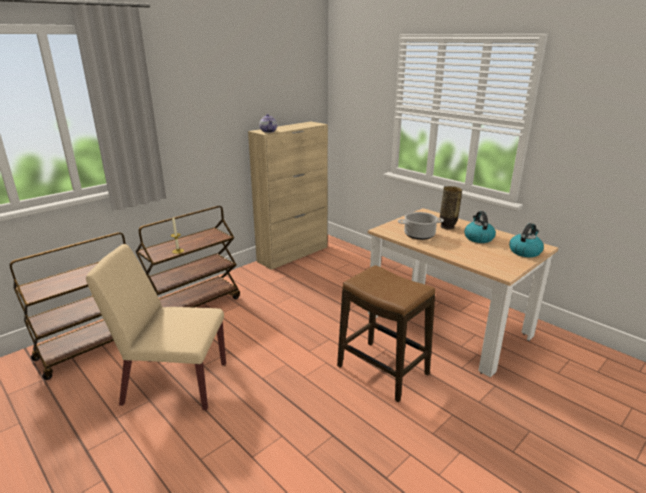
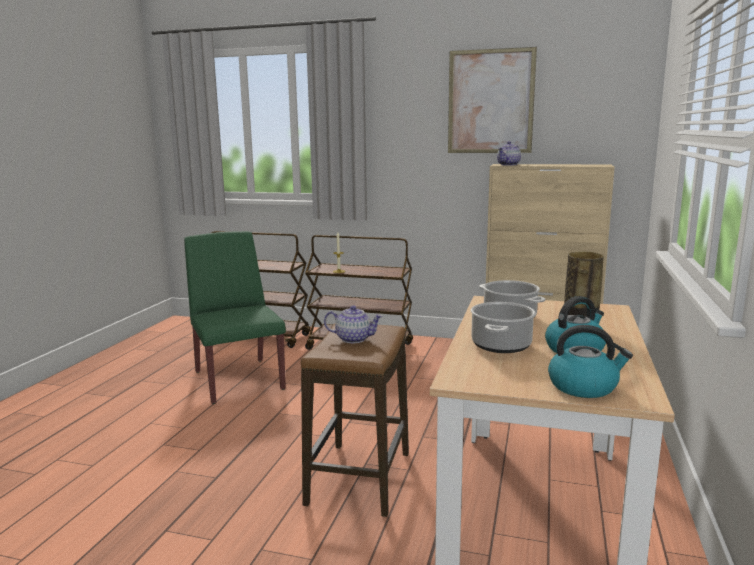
camera: 60 degrees right, 10 degrees down
(174, 383) = (238, 379): beige chair -> green chair
(240, 82) = (490, 102): none -> picture
(384, 284) = (354, 339): none -> teapot
(461, 250) = (501, 345): none -> cooking pot

